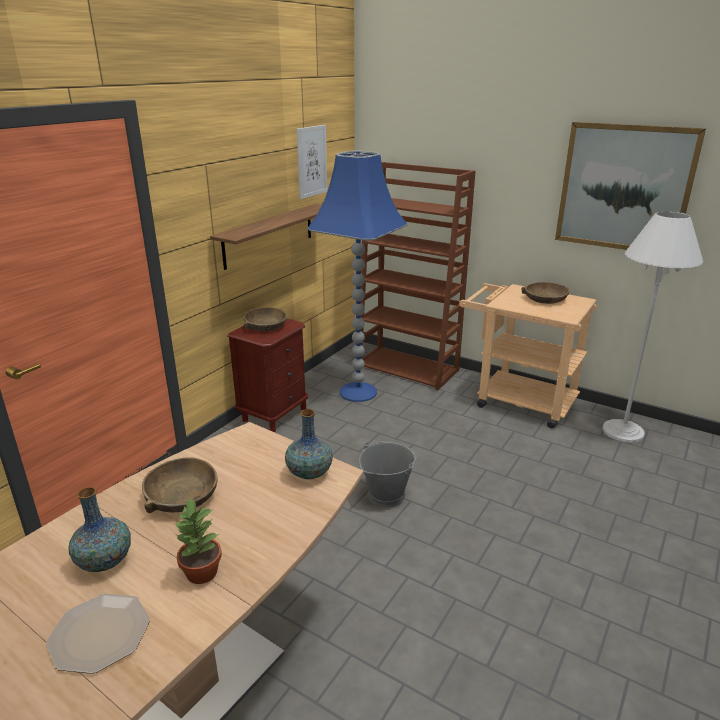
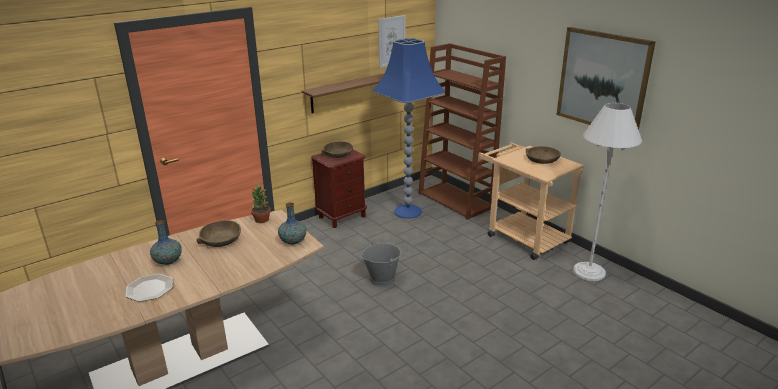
camera: 20 degrees right, 0 degrees up
(201, 573) = (207, 275): potted plant -> potted plant (261, 220)

